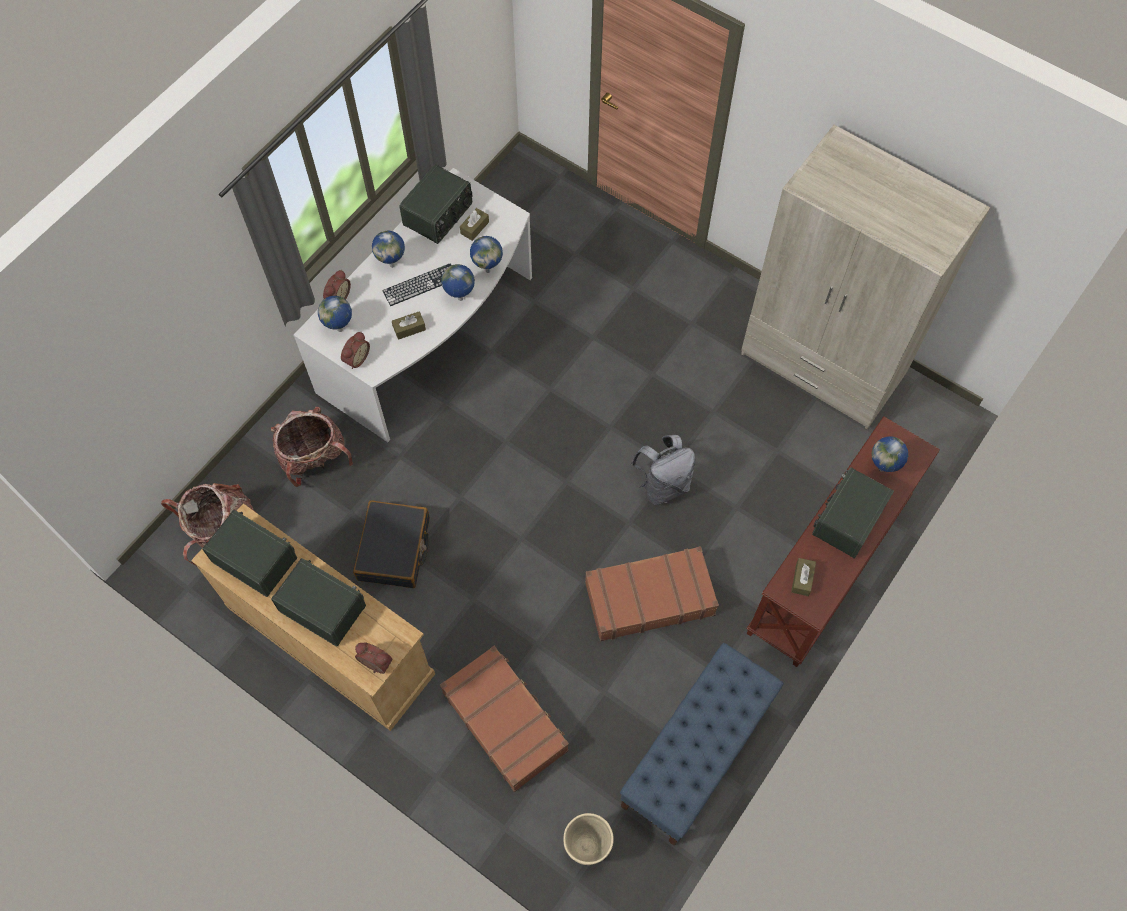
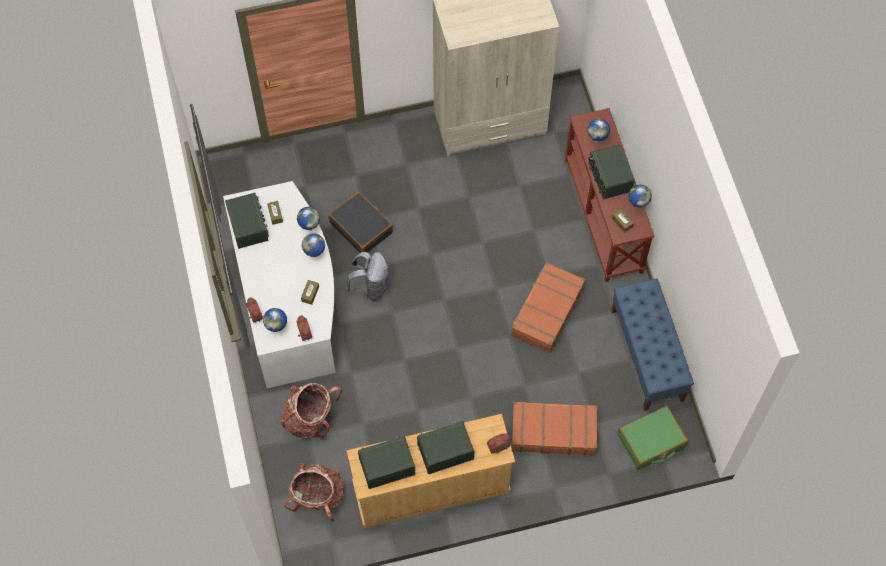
camera: 50 degrees left, 0 degrees up
(392, 264) = (259, 273): globe -> globe (637, 206)
(394, 549) = (406, 416): black suitcase -> black suitcase (361, 227)
(420, 284) = (286, 268): keyboard -> none
(587, 846) = (651, 441): beige planter -> green suitcase
(663, 485) = (489, 255): grey backpack -> grey backpack (371, 287)

